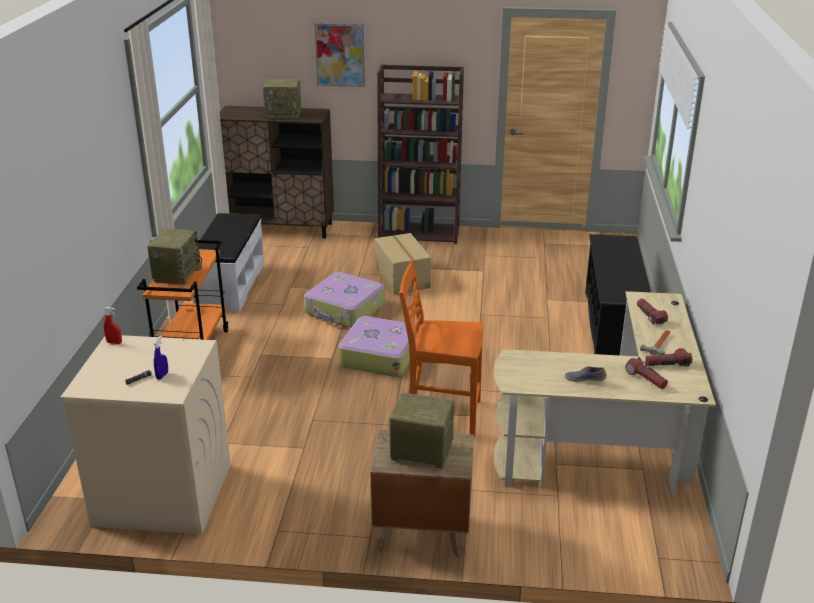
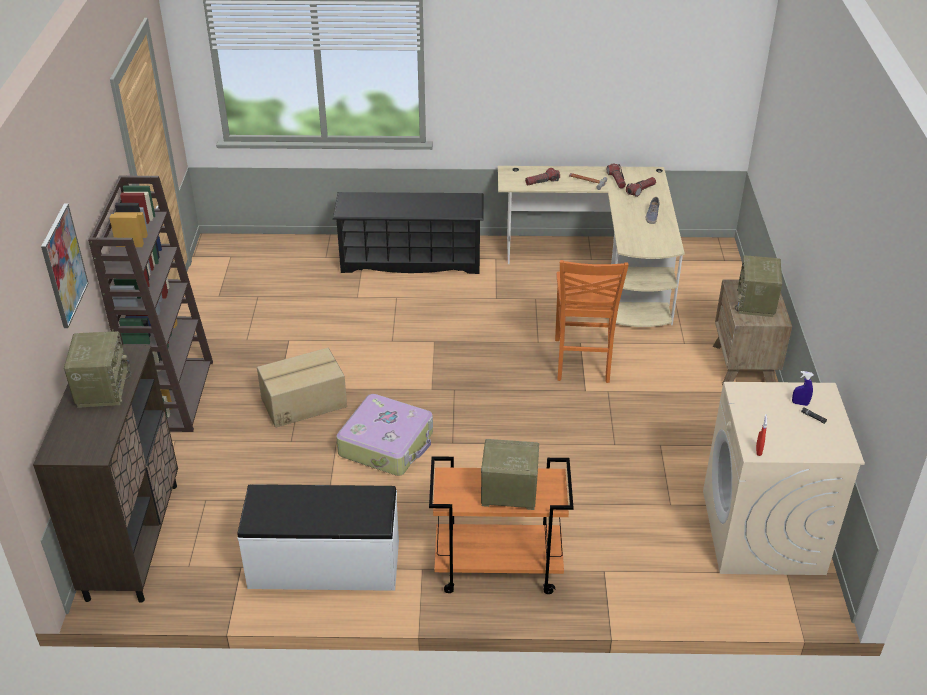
camera: 95 degrees left, 10 degrees up
(379, 355) = (487, 408): suitcase -> none

